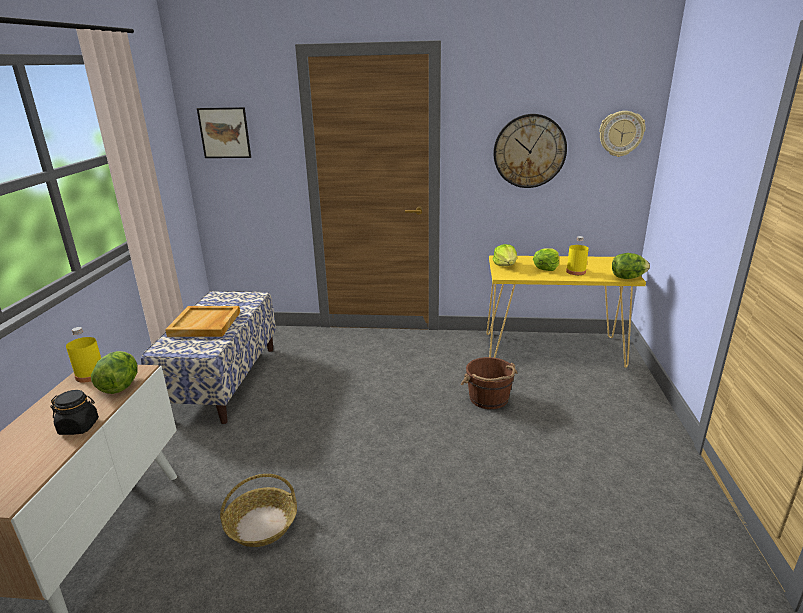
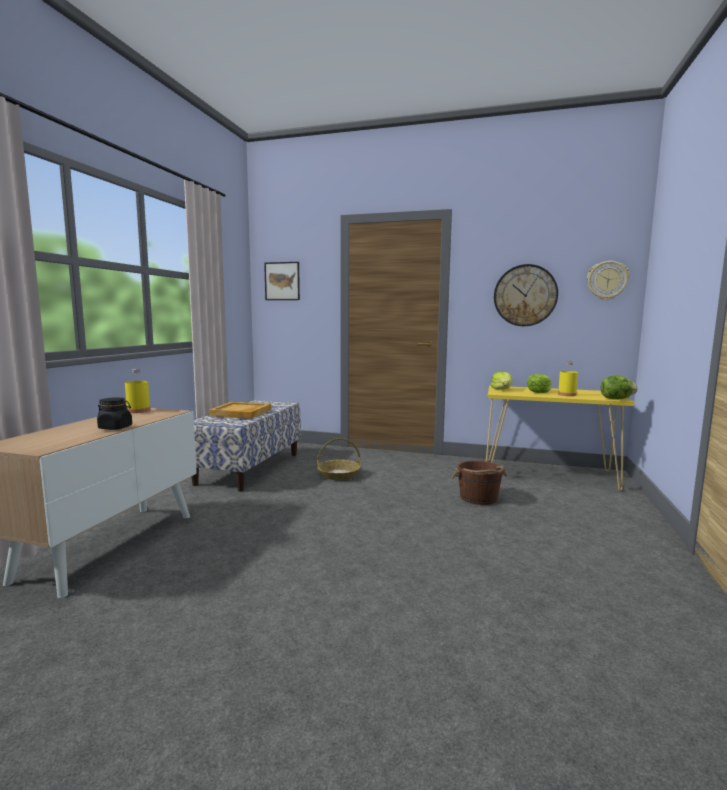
camera: 10 degrees right, 15 degrees down
(120, 386) = (157, 416): lettuce -> none
(261, 525) = (247, 552): basket -> basket (338, 475)

